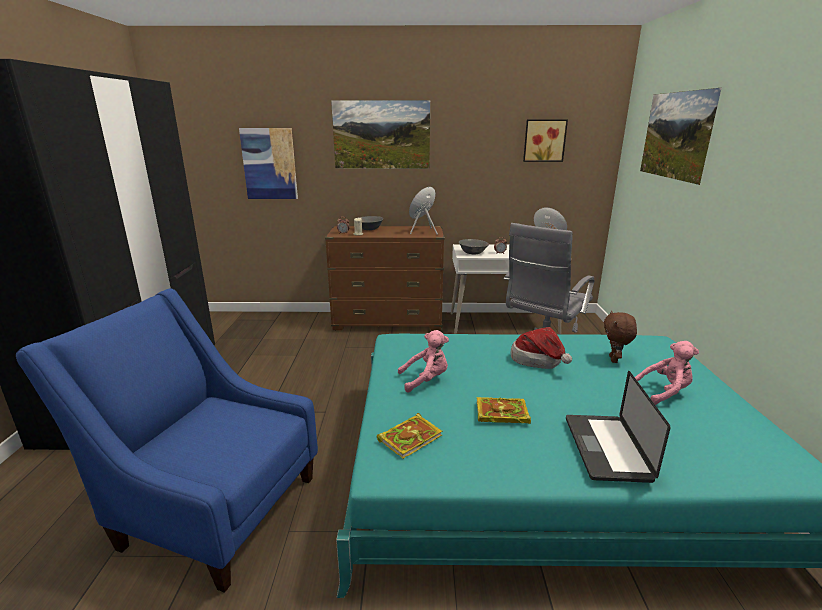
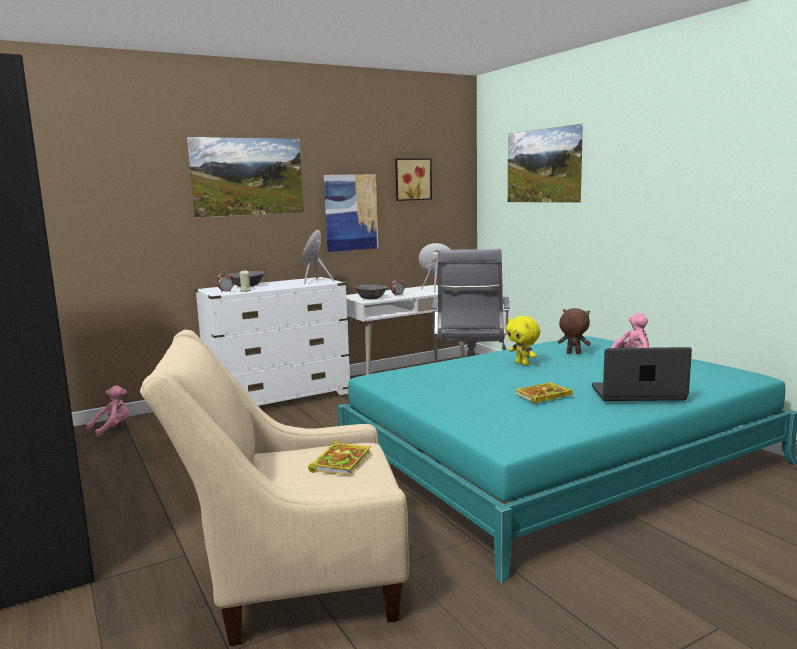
camera: 30 degrees left, 10 degrees down
(211, 507) = (292, 580): blue armchair -> beige armchair
(269, 164) = (105, 215): picture -> picture (351, 212)
(388, 322) = (279, 398): brown dresser -> white dresser
(411, 437) = (497, 424): book -> book (341, 461)
(426, 380) = (450, 393): pink plush toy -> pink plush toy (112, 428)
(539, 361) = (522, 364): hat -> yellow plush toy
(606, 448) = (637, 393): laptop -> laptop turned 120 degrees clockwise
(614, 360) = (573, 353): brown plush toy -> brown plush toy turned 135 degrees clockwise

